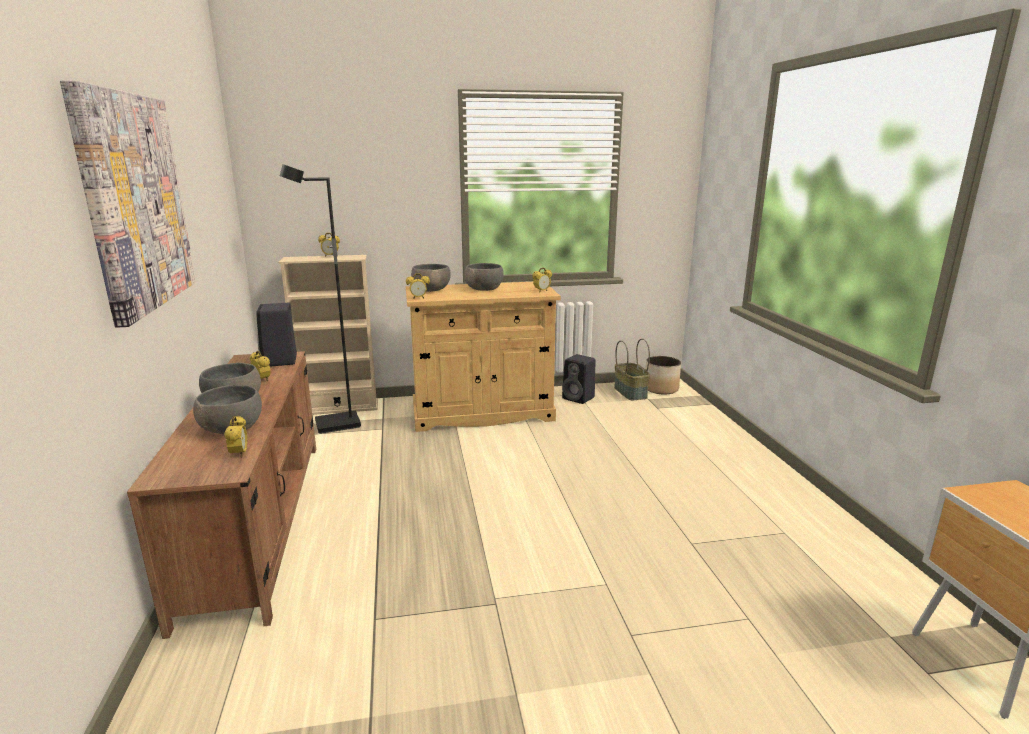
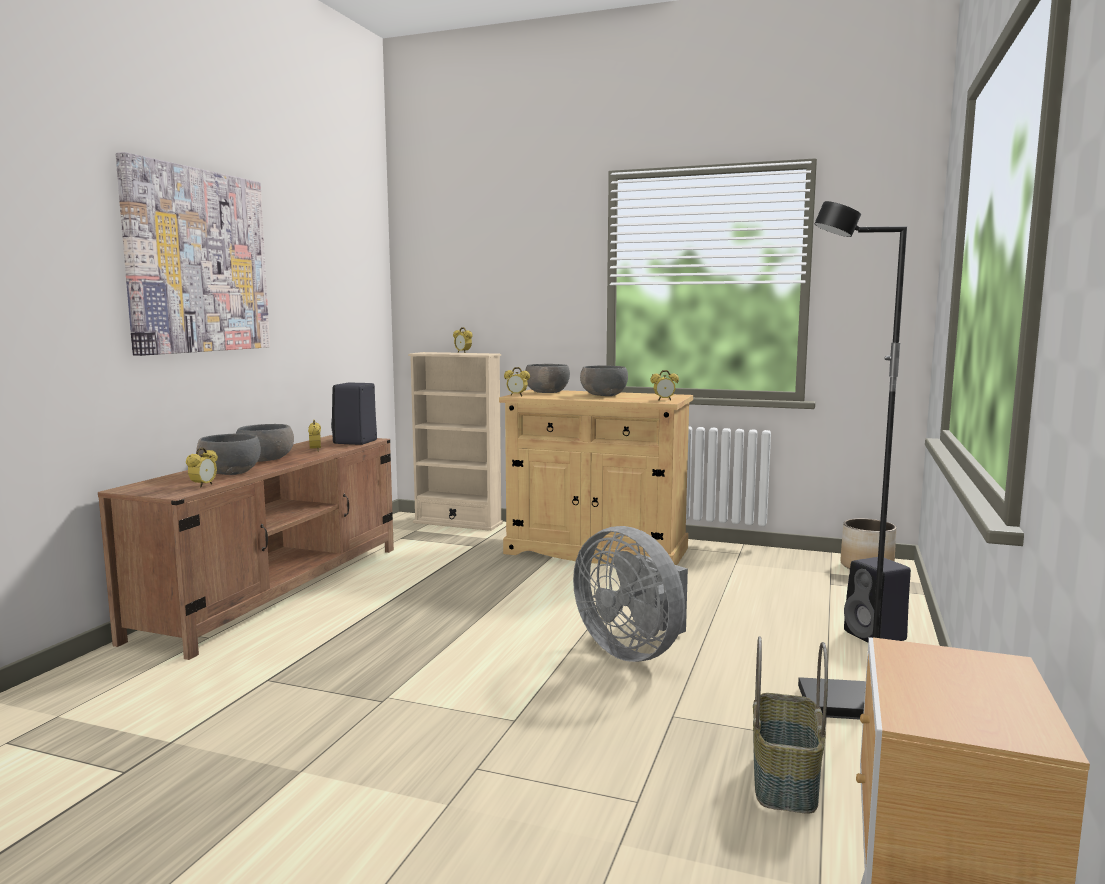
camera: 30 degrees right, 10 degrees down
(337, 425) = (437, 536): black floor lamp -> black floor lamp (843, 705)
(579, 398) = (734, 557): black speaker -> black speaker (876, 636)
(609, 497) = (633, 650): none -> grey fan
(631, 392) = (815, 563): basket -> basket (786, 781)

